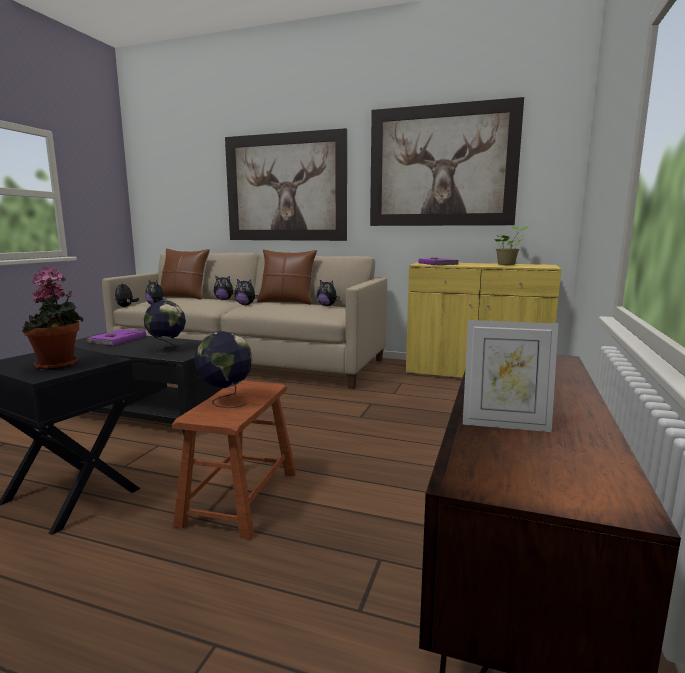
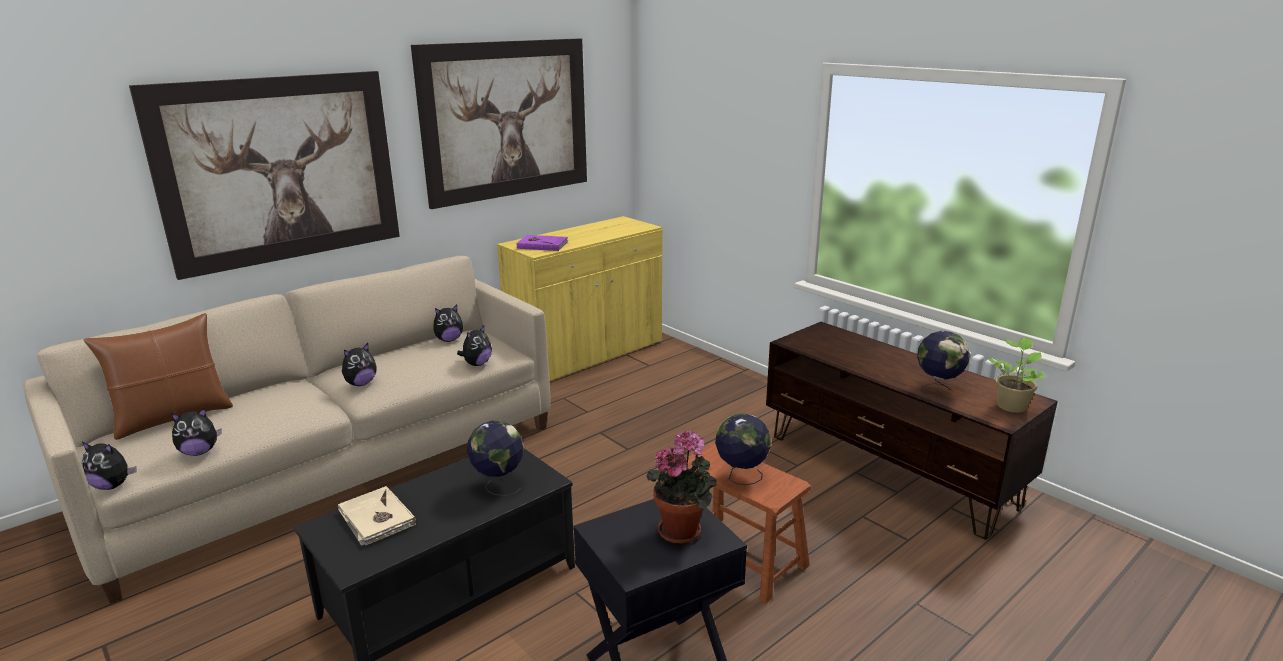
camera: 60 degrees left, 10 degrees up
(117, 339) = (376, 519): purple book -> beige book
(224, 299) = (278, 390): plush toy -> plush toy (477, 364)
(287, 302) = (384, 355): brown pillow -> none
(505, 424) = (938, 389): picture frame -> globe
(507, 264) = (597, 228): potted plant -> potted plant (1011, 405)

